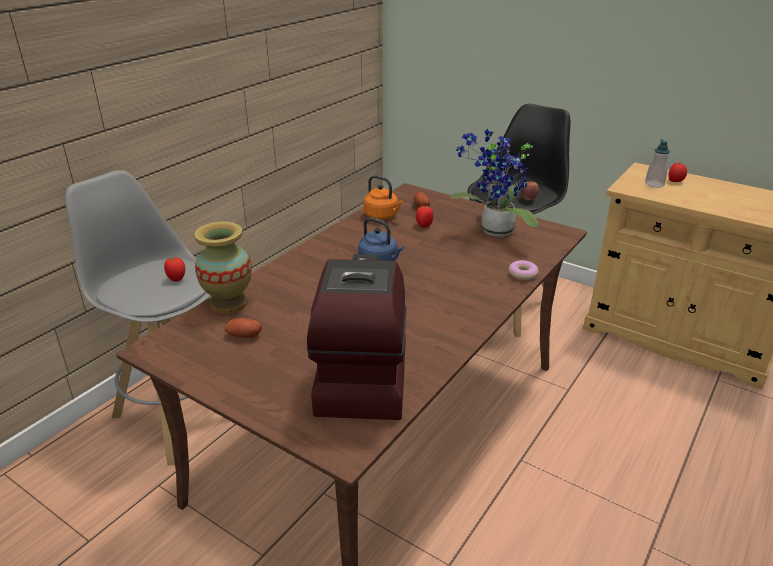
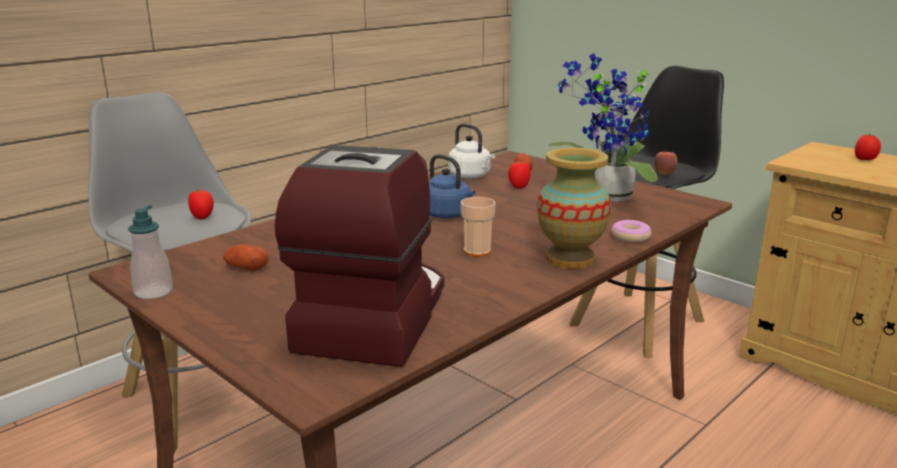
camera: 10 degrees right, 10 degrees down
(229, 303) = (246, 238): vase -> vase (570, 259)
(382, 216) = (471, 176): orange kettle -> white kettle
(414, 300) = (477, 251): none -> cup
(654, 184) = (834, 161): soap dispenser -> soap dispenser (154, 292)

